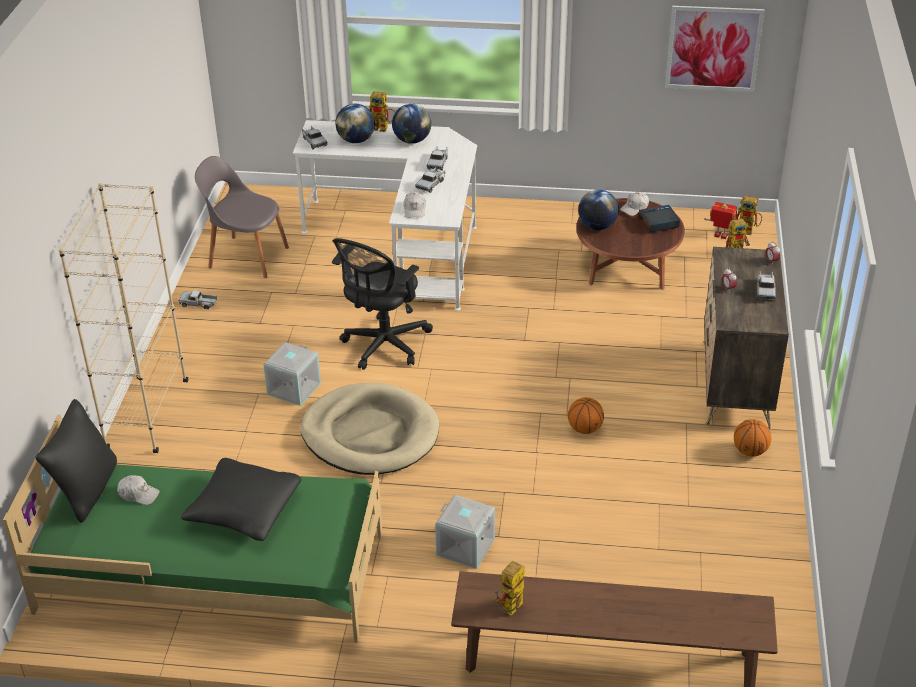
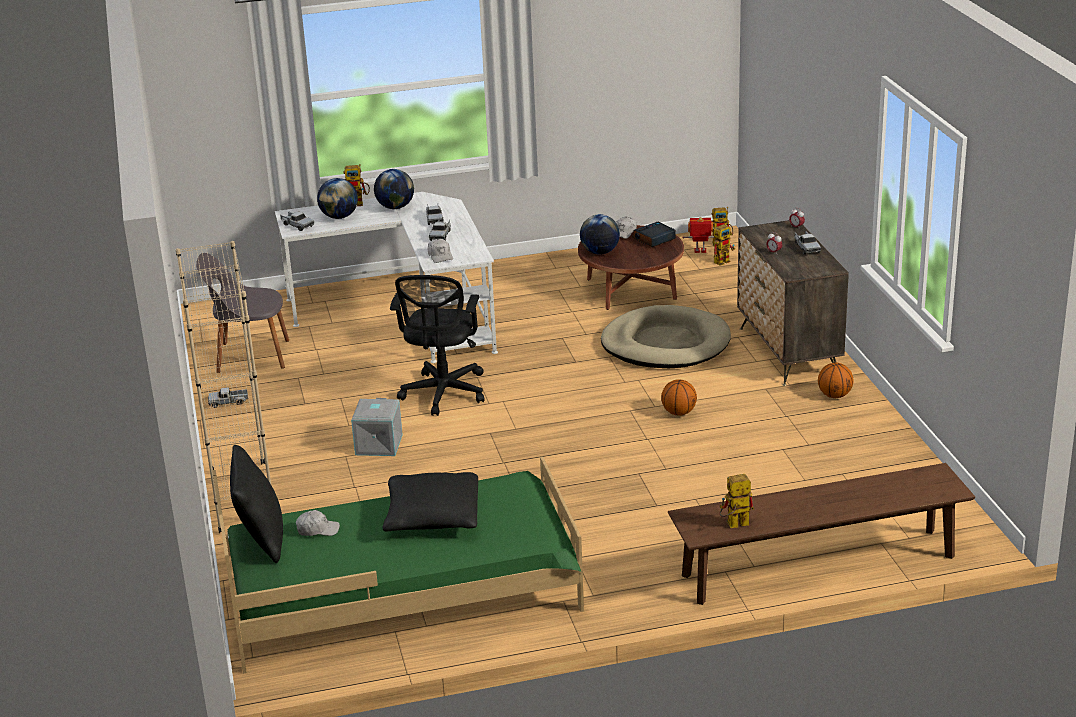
camera: 20 degrees left, 10 degrees down
(370, 434) = (480, 461): beige dog bed -> beige dog bed (665, 344)
(464, 547) = (632, 520): grey storage box -> none
(510, 610) = (733, 525): toy robot -> toy robot turned 60 degrees clockwise
(713, 48) = (662, 70): picture -> none

